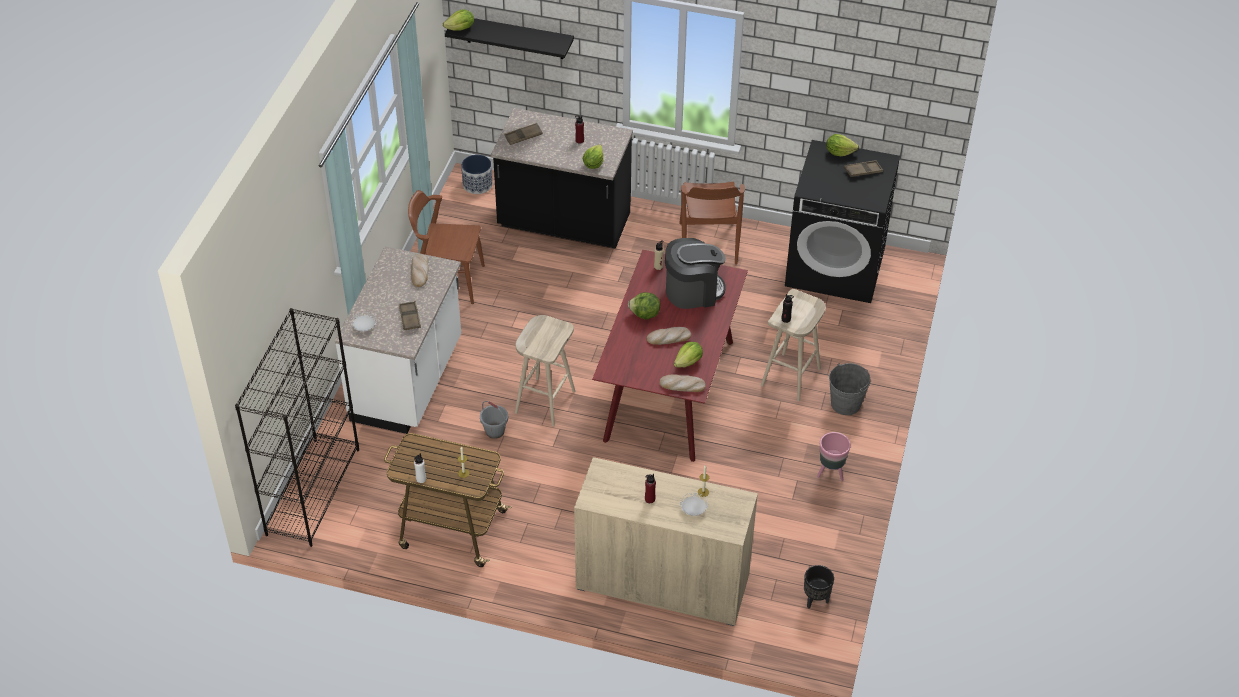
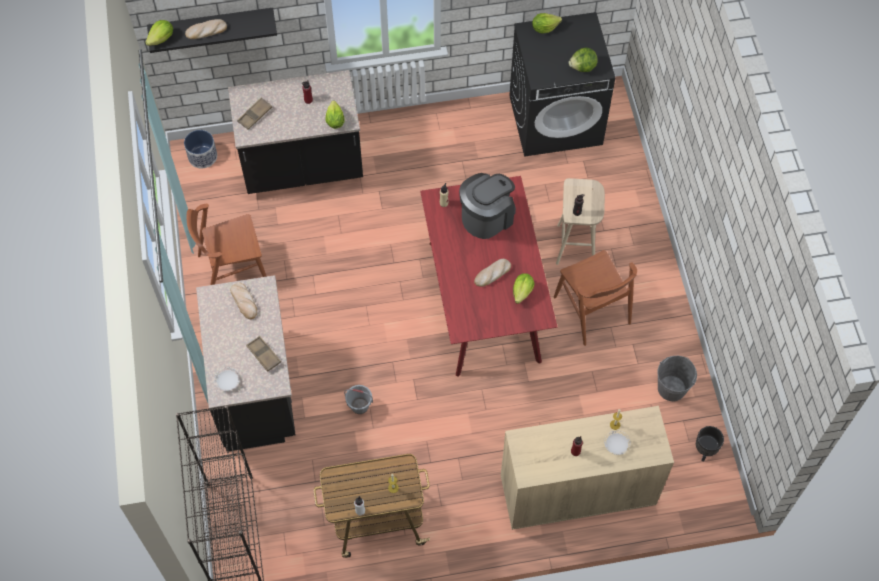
camera: 25 degrees left, 15 degrees up
(408, 382) = (256, 388): white counter -> black counter
(545, 401) = (385, 357): beige stool -> none
(644, 315) = (459, 258): lettuce -> lettuce (583, 67)
(682, 385) = (529, 317): bread -> bread (206, 31)
(708, 243) = (438, 138): brown chair -> brown chair (592, 310)
(830, 473) = (655, 325): pink planter -> none
(845, 404) = (633, 253): grey bucket -> grey bucket (671, 388)
(863, 171) = (574, 40): brown tray -> none

